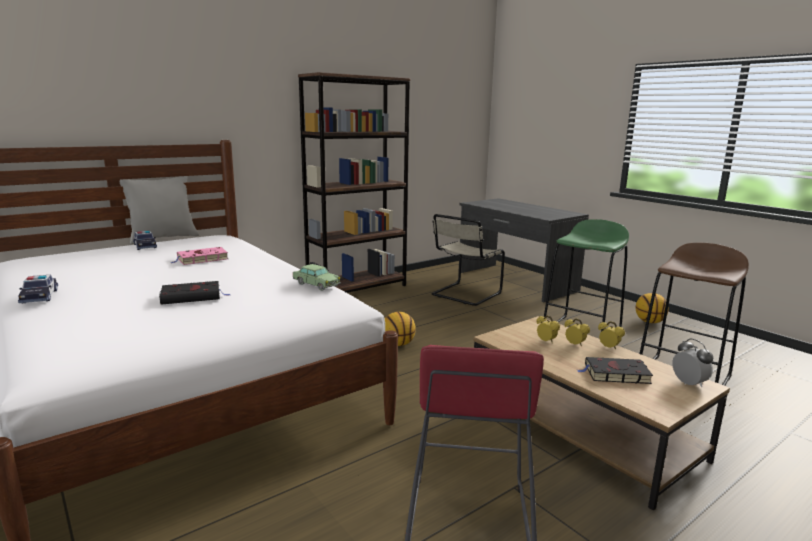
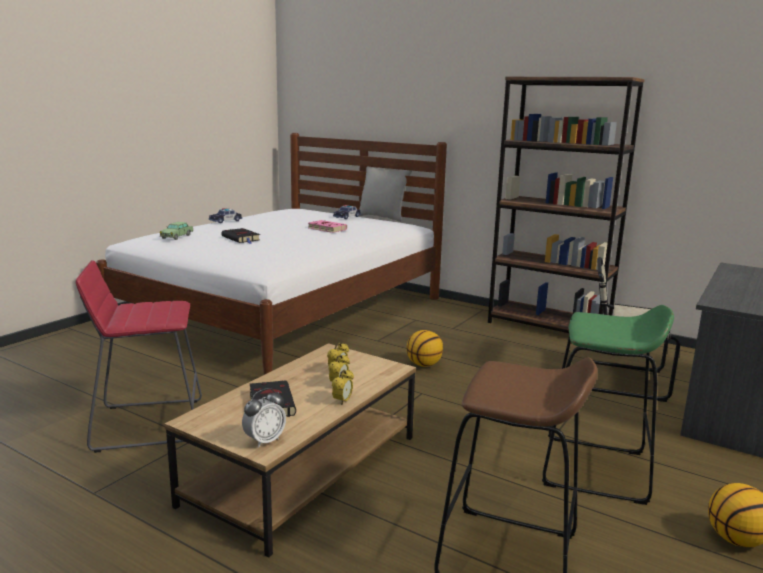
camera: 70 degrees right, 0 degrees up
(316, 285) = (291, 256): toy car -> toy car (177, 237)

